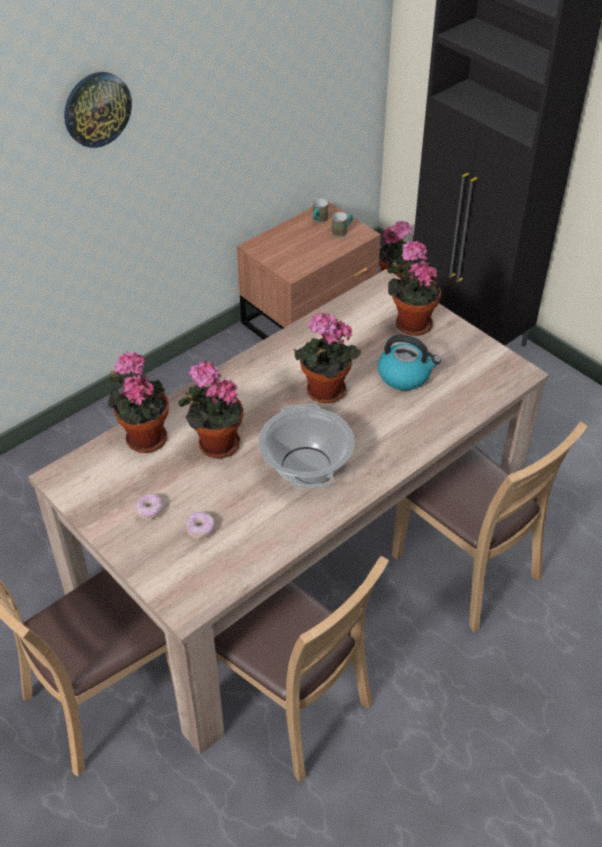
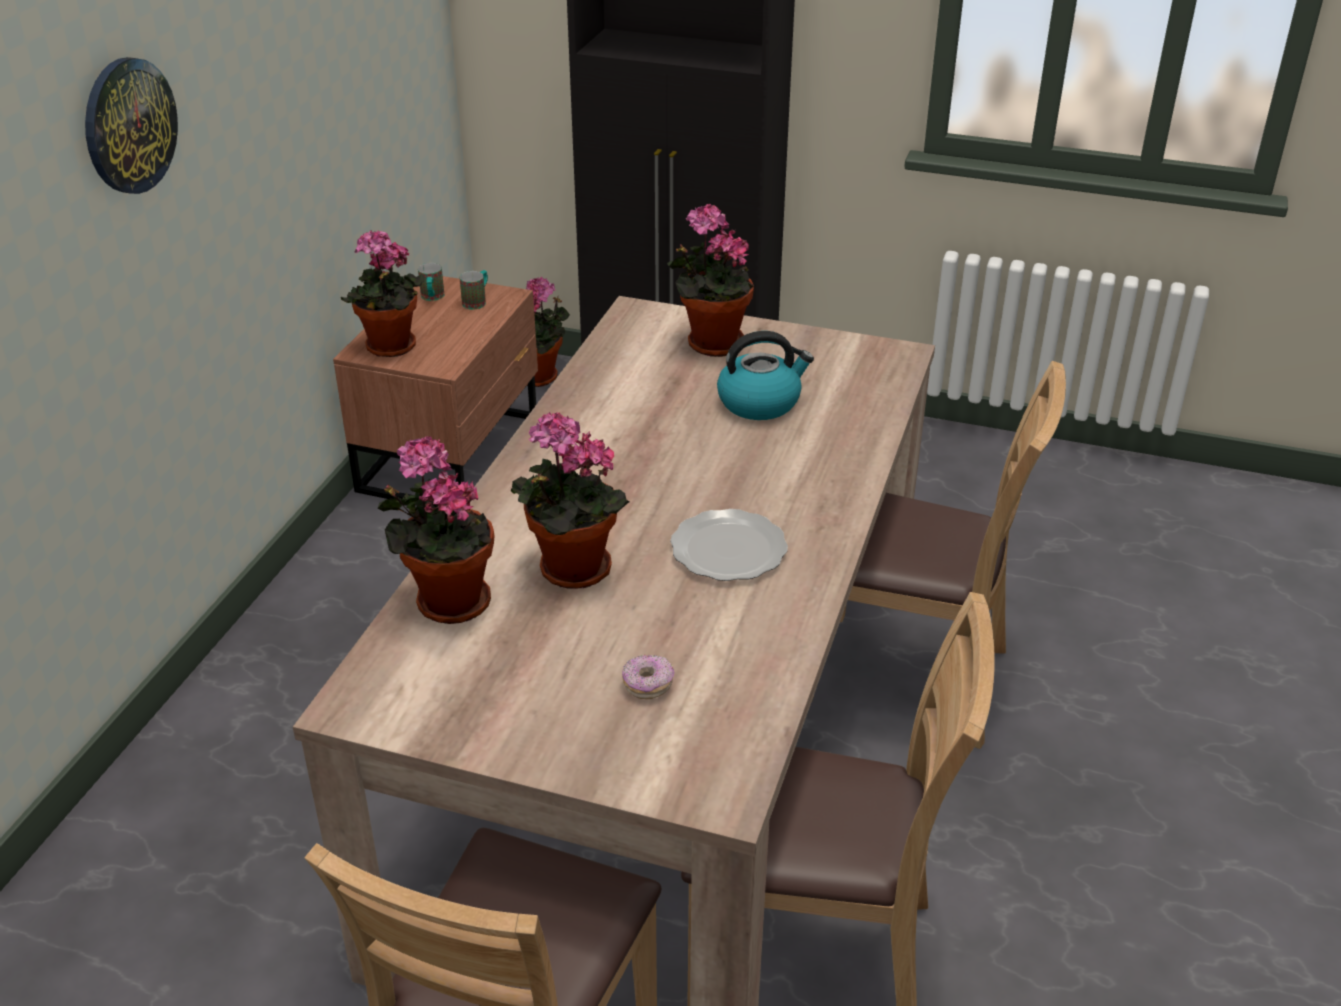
camera: 30 degrees left, 10 degrees down
(150, 510) = (545, 693): donut -> none
(305, 465) = (726, 549): cooking pot -> plate
(323, 393) = (669, 457): potted plant -> potted plant (390, 349)

